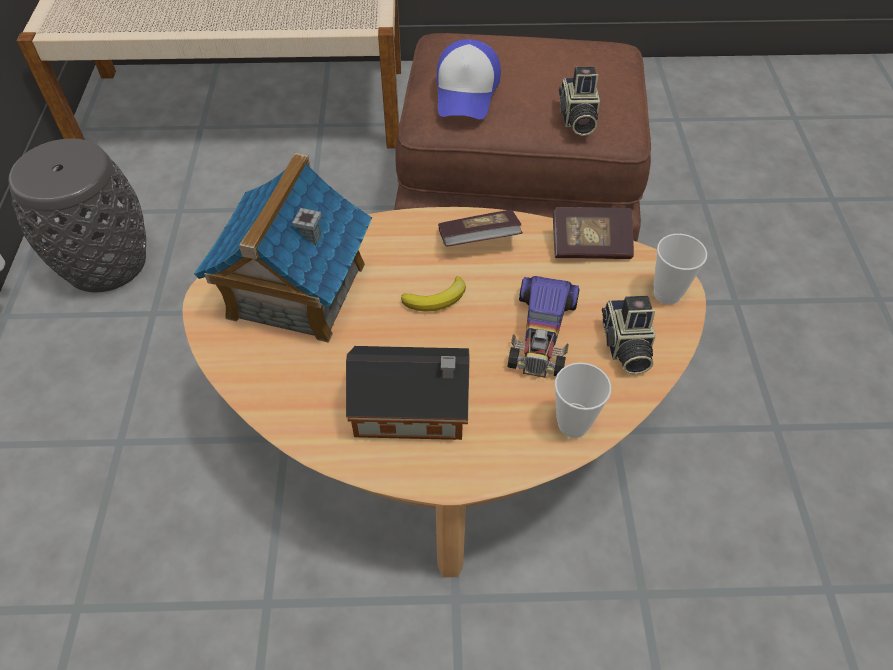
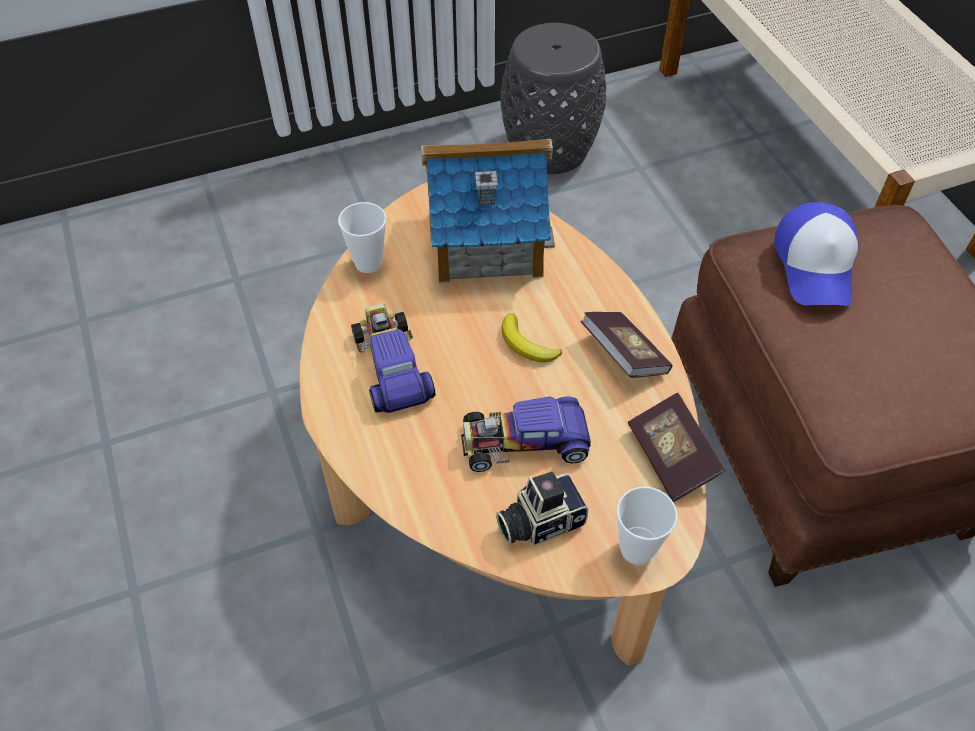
camera: 70 degrees right, 0 degrees up
(415, 409) = (391, 366): toy house -> toy car
(467, 92) = (815, 265): cap -> cap turned 75 degrees counterclockwise
(573, 424) = (421, 495): cup -> cup (368, 263)
(576, 119) = (843, 378): camera -> none

